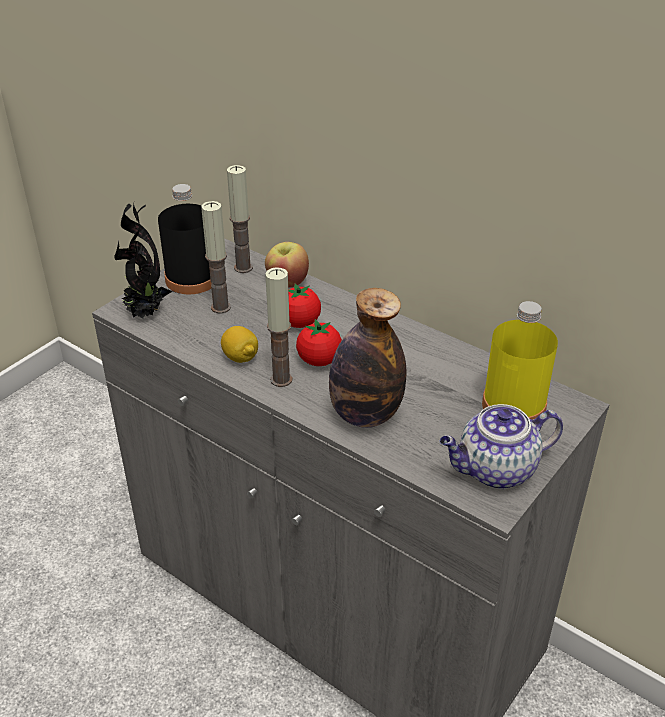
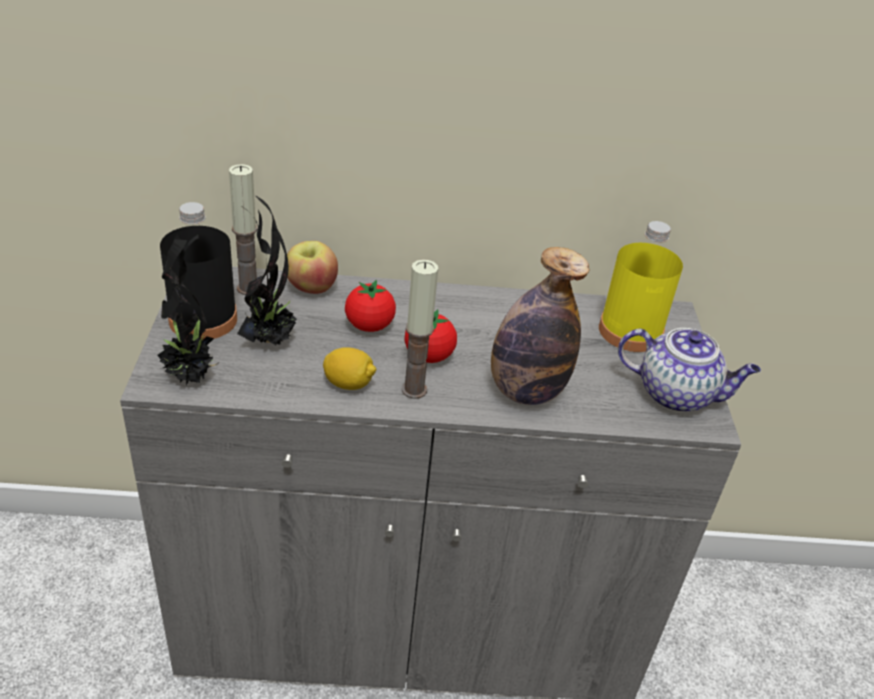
camera: 40 degrees left, 0 degrees up
(221, 307) = (270, 339): candle -> potted plant
(495, 470) = (677, 394): teapot -> teapot turned 105 degrees counterclockwise

